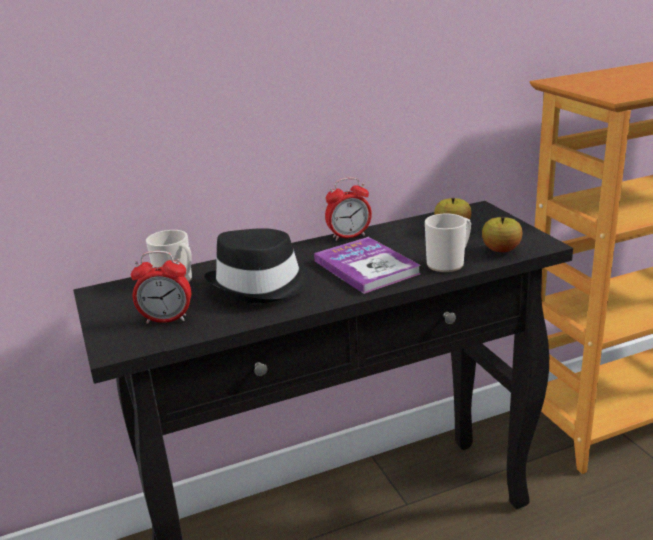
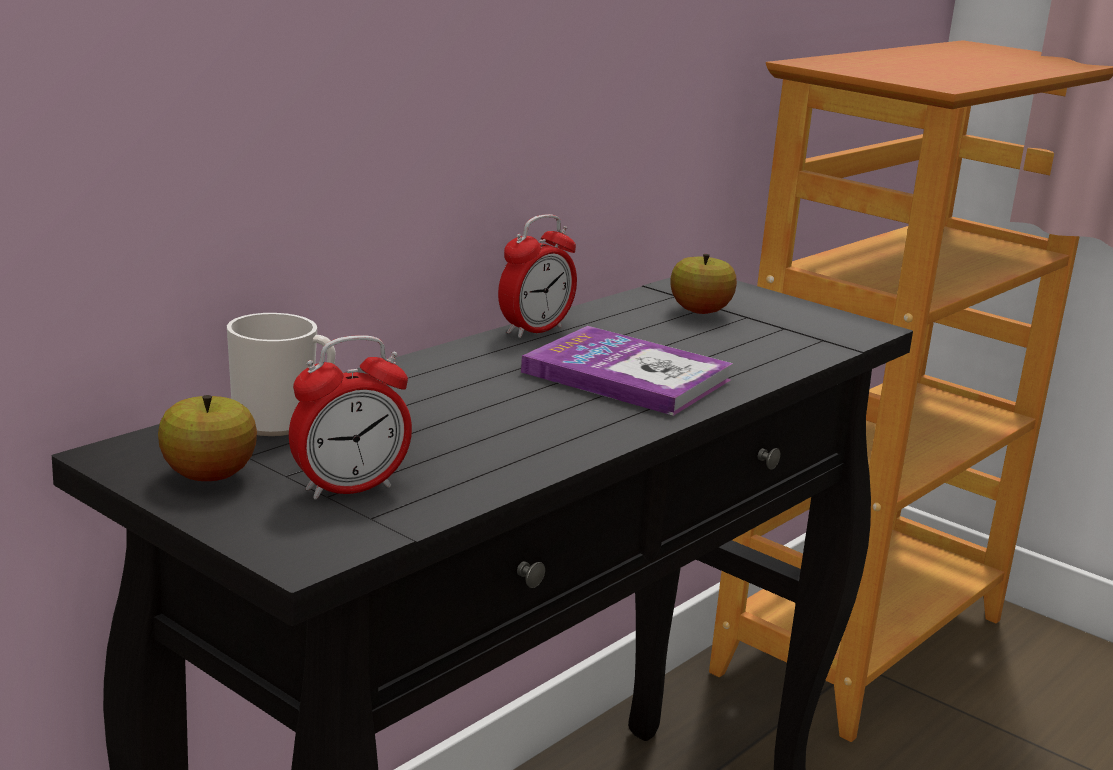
camera: 30 degrees left, 5 degrees down
(262, 285) = (469, 416): black hat -> none
(449, 263) = (756, 361): mug -> none
(501, 250) = (814, 338): apple -> apple (208, 476)

